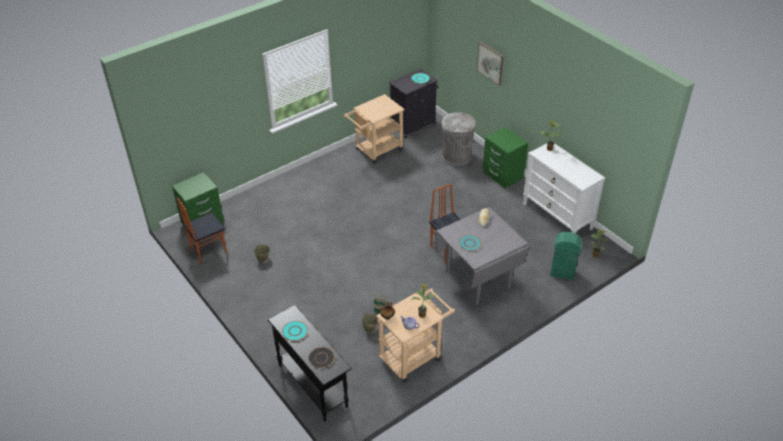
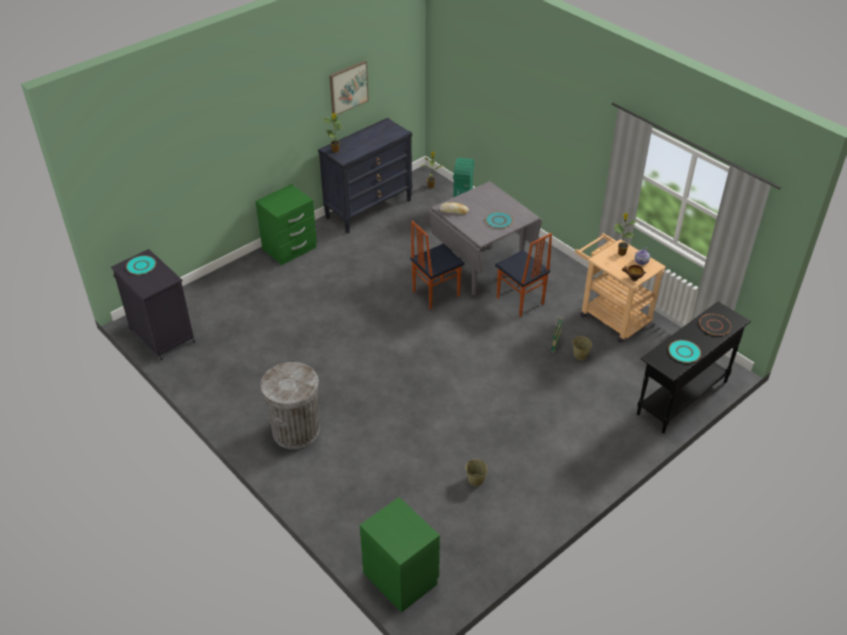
camera: 95 degrees left, 0 degrees up
(208, 251) = (469, 555): chair -> chair (520, 301)
(375, 151) = (223, 373): beige cart -> none
(456, 157) = (246, 289): grey trash can -> grey trash can (295, 431)
(490, 63) = (205, 148): picture -> picture (348, 87)
(557, 216) = (369, 208): white dresser -> black dresser

